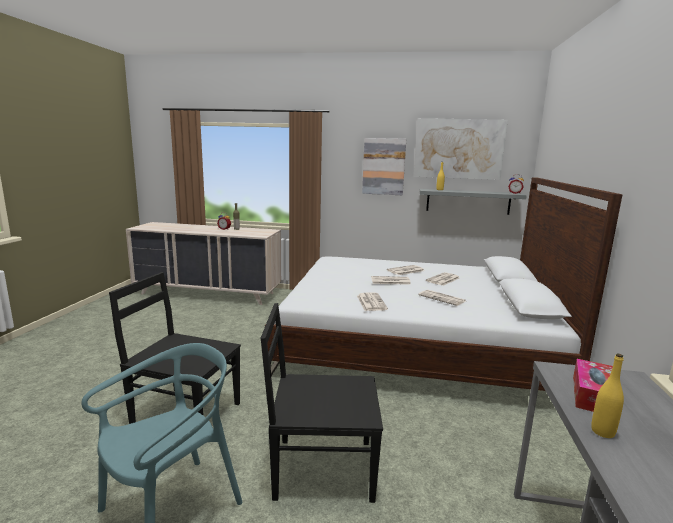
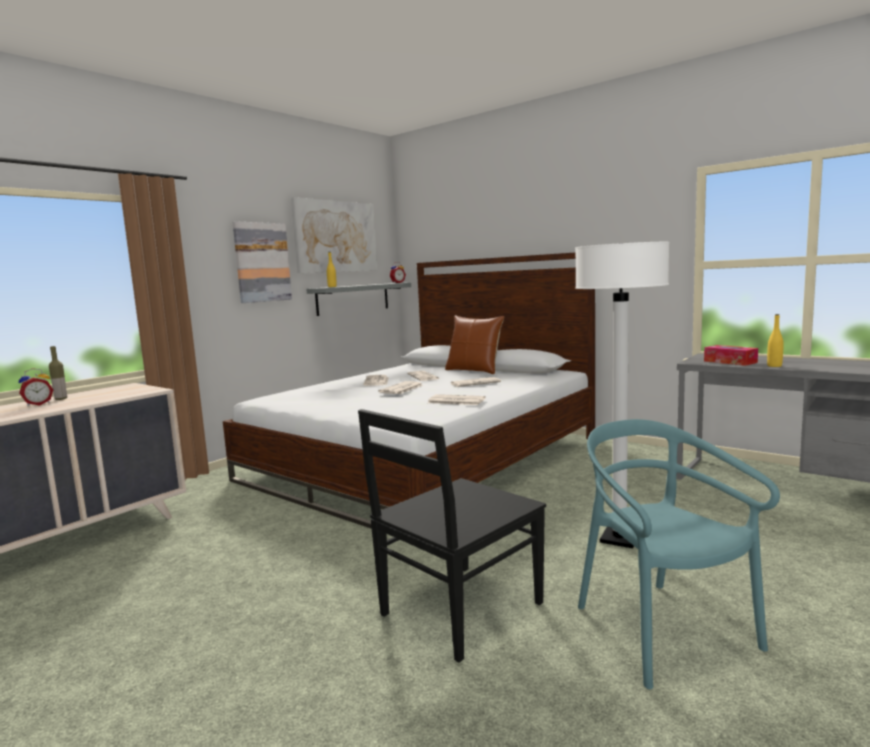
camera: 60 degrees left, 5 degrees down
(321, 468) = (619, 539): black chair -> white floor lamp
(495, 290) = (474, 370): none -> brown pillow

